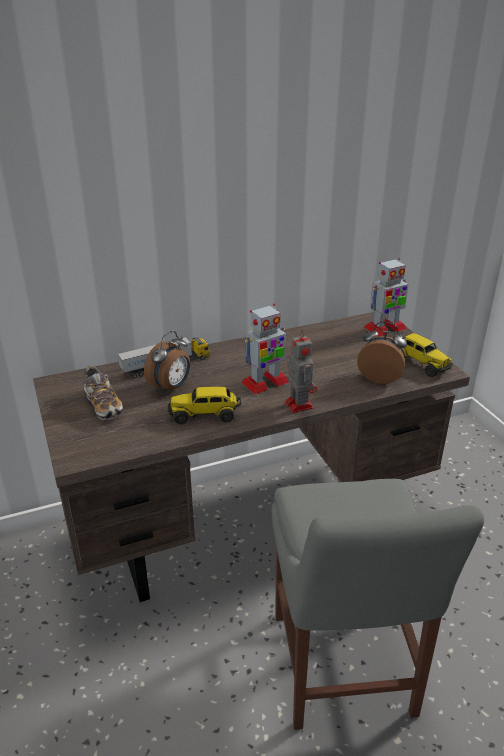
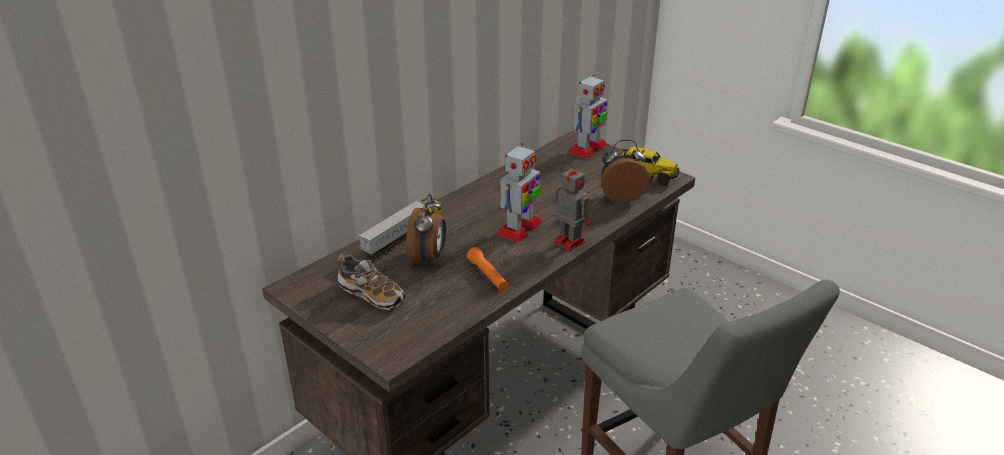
camera: 25 degrees left, 0 degrees up
(204, 415) = (488, 275): toy truck -> orange flashlight

